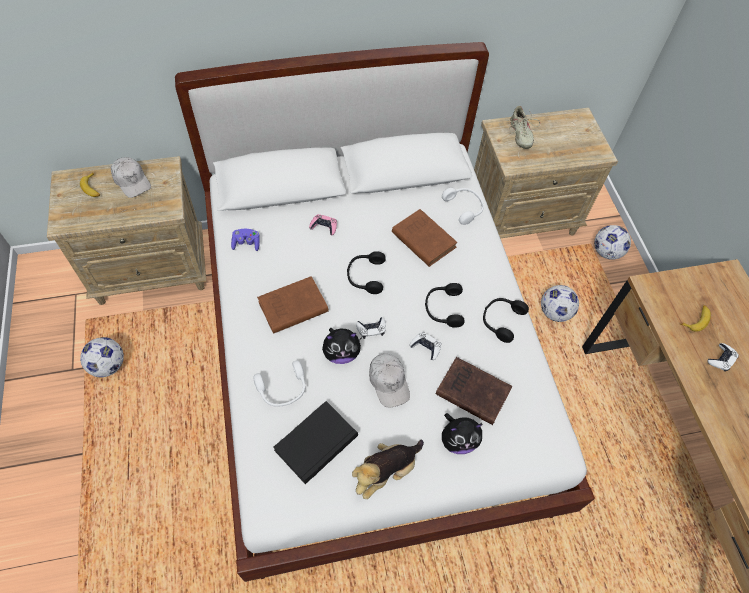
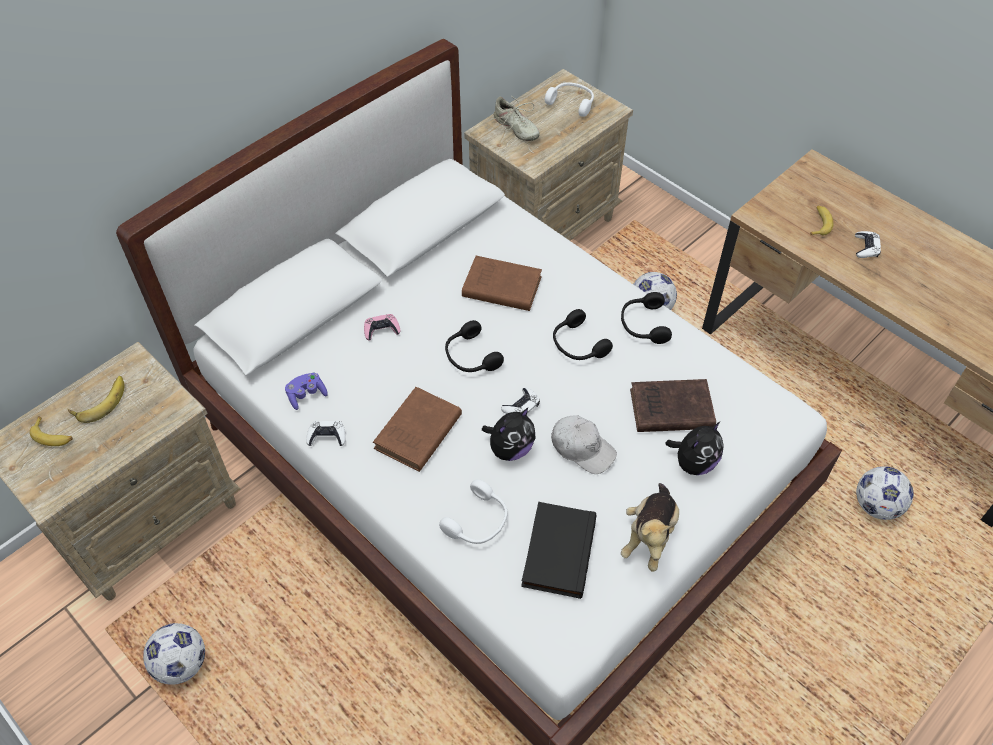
camera: 30 degrees left, 5 degrees down
(132, 181) = (99, 401): white cap -> banana
(426, 347) = (591, 392): white game controller -> white game controller (327, 436)
(464, 207) = (517, 232): white headphones -> white headphones (572, 103)
(606, 252) = (655, 221): football -> football (876, 506)

